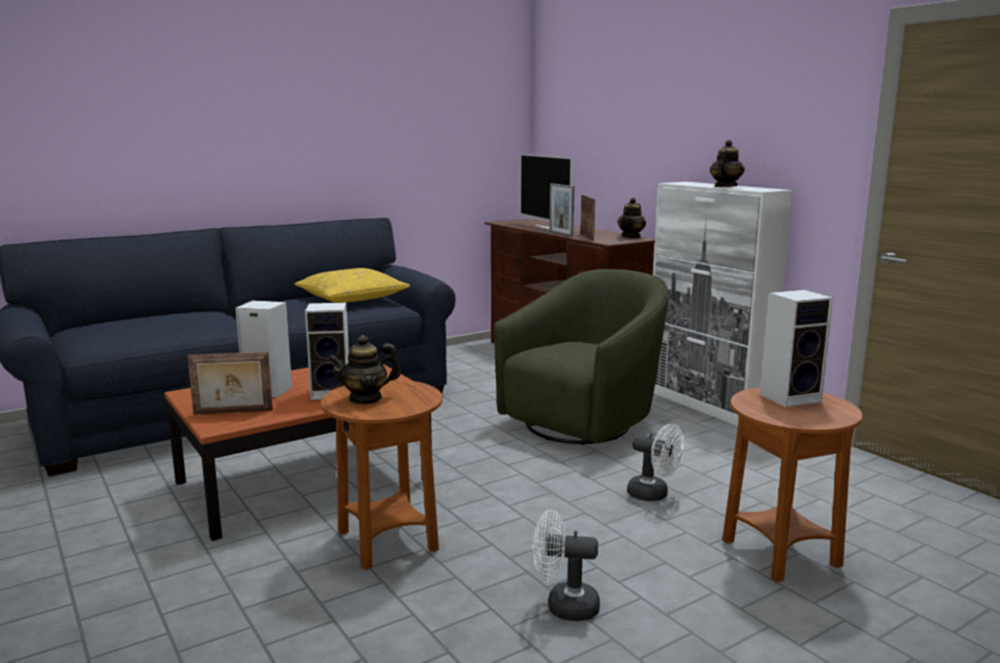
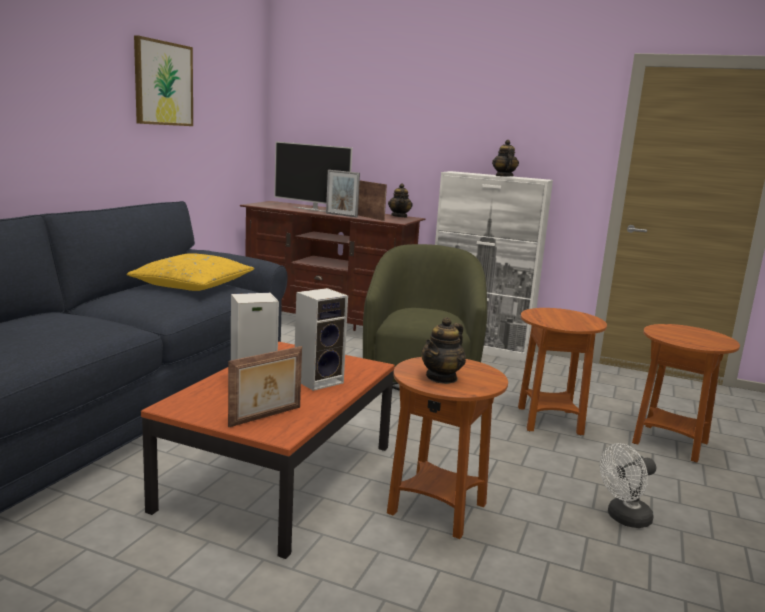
camera: 35 degrees left, 0 degrees up
(381, 104) = (163, 83): none -> picture
(654, 495) = (549, 421): white fan -> brown side table
(791, 397) = (677, 331): speaker -> none

